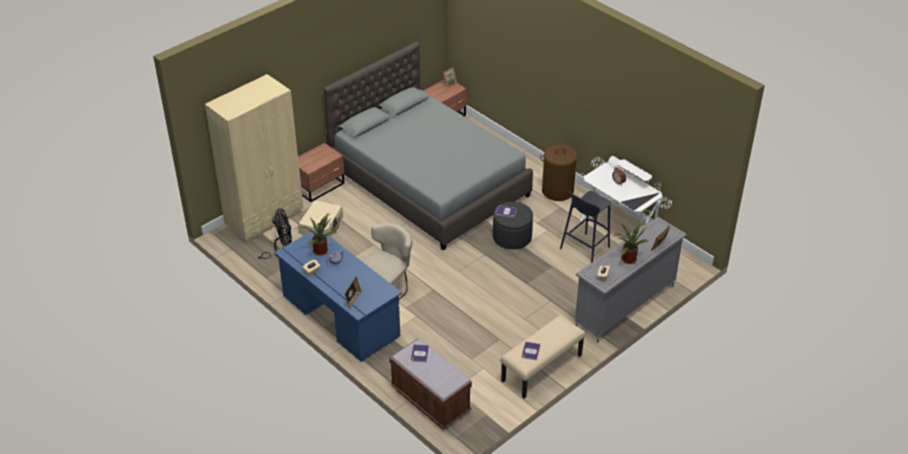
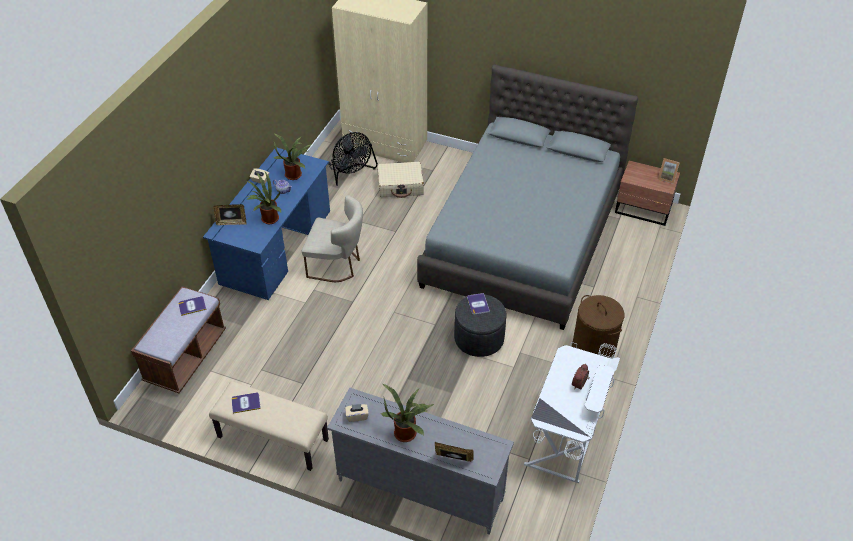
camera: 65 degrees right, 5 degrees up
(320, 186) = (458, 162): brown nightstand -> none
(364, 278) = (268, 219): none -> potted plant
(585, 249) = (502, 416): grey stool -> none

